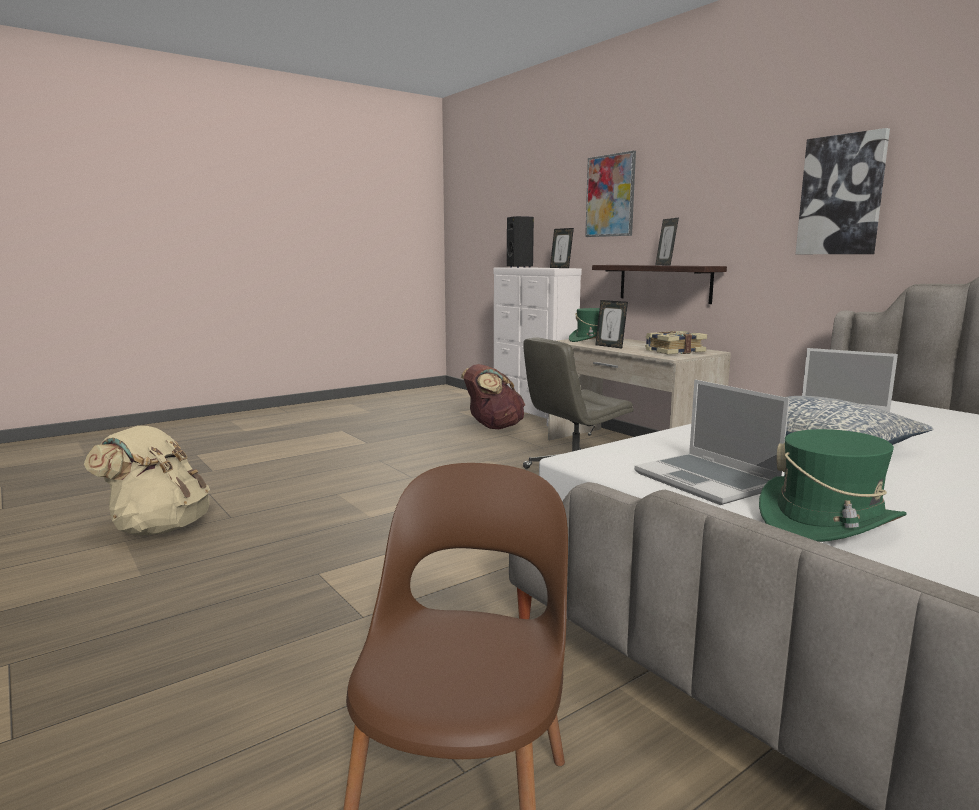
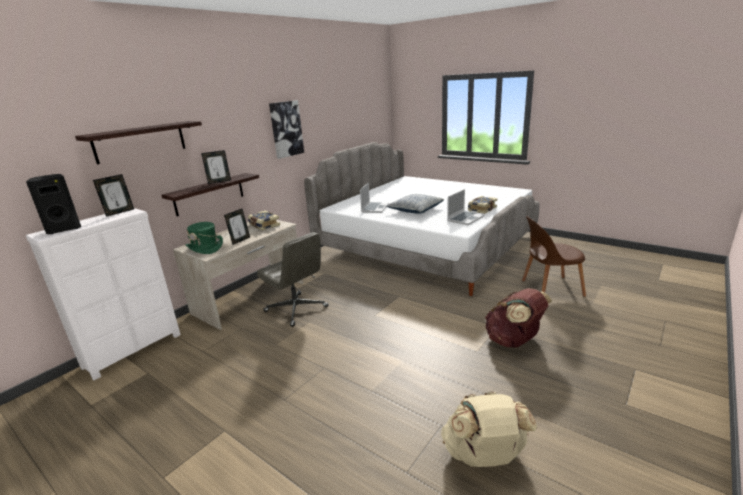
camera: 105 degrees left, 10 degrees up
(493, 427) = (174, 364): brown backpack -> brown backpack (514, 341)
(610, 196) = (140, 141): picture -> shelf
(828, 522) = (481, 209): green hat -> book

